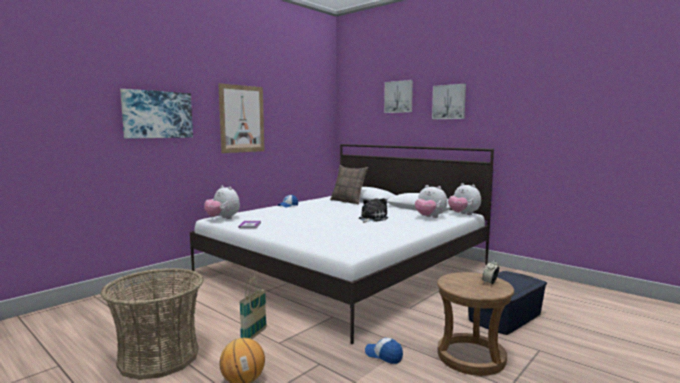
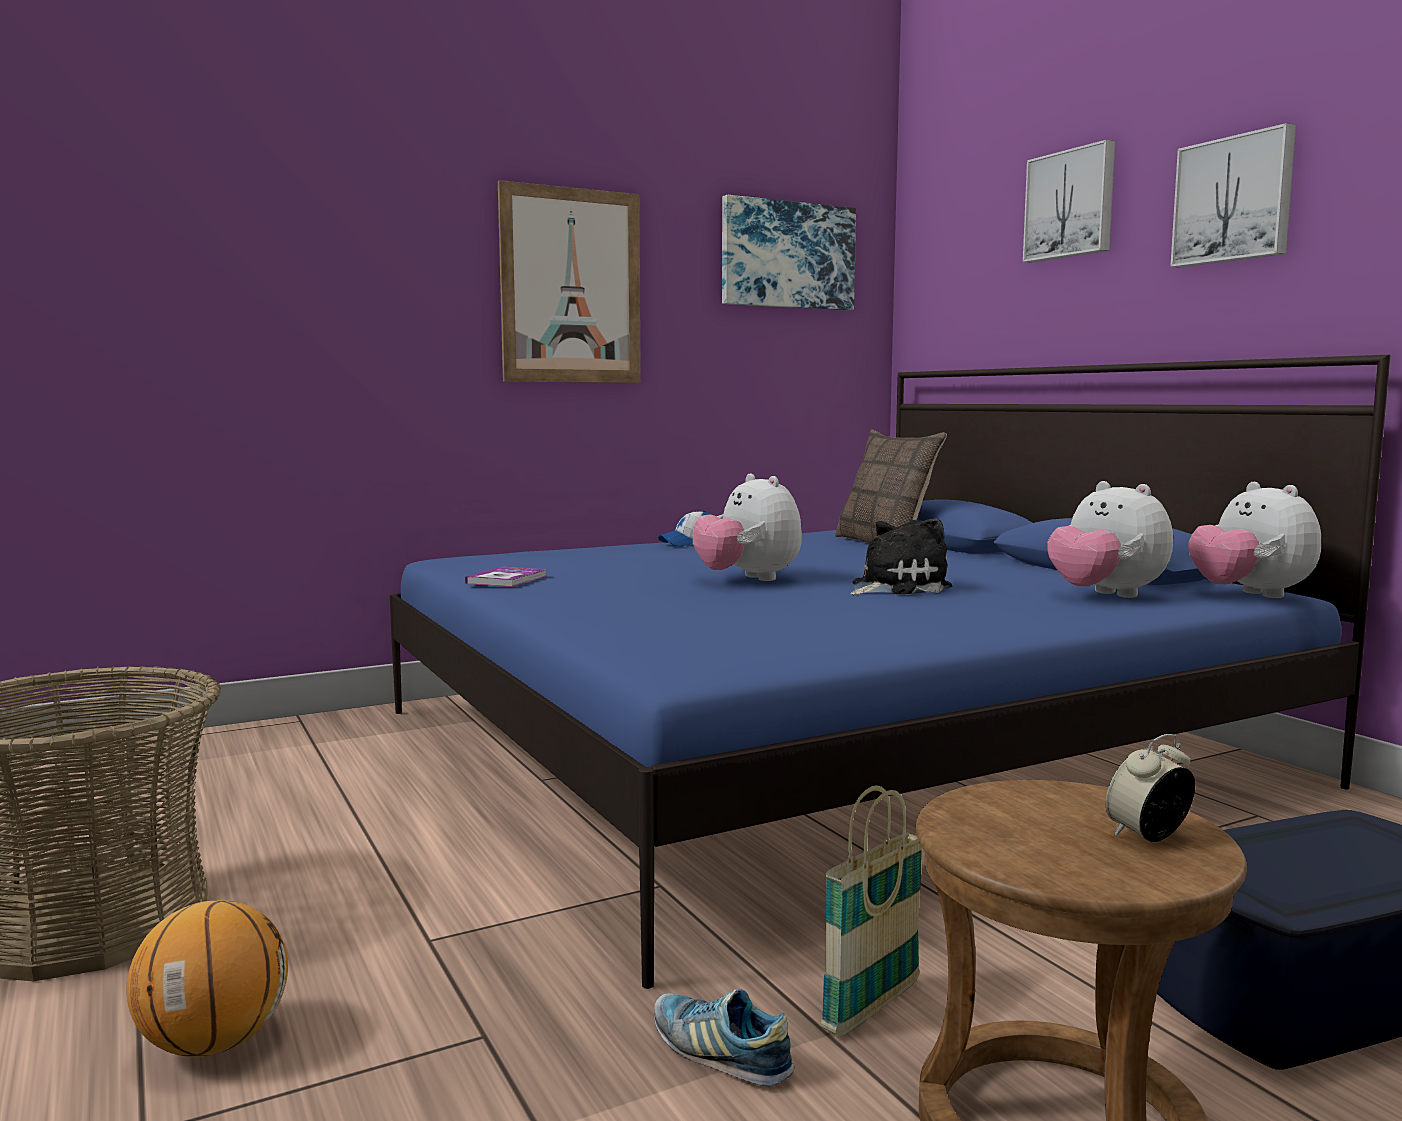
camera: 20 degrees right, 0 degrees up
(157, 114) = (312, 265): picture -> picture (787, 255)
(223, 218) = (466, 561): plush toy -> plush toy (748, 579)
(254, 335) = (383, 904): basket -> basket (872, 1007)
(345, 269) = (822, 746): white bed -> blue bed
(384, 355) = (719, 1053): cap -> shoe

